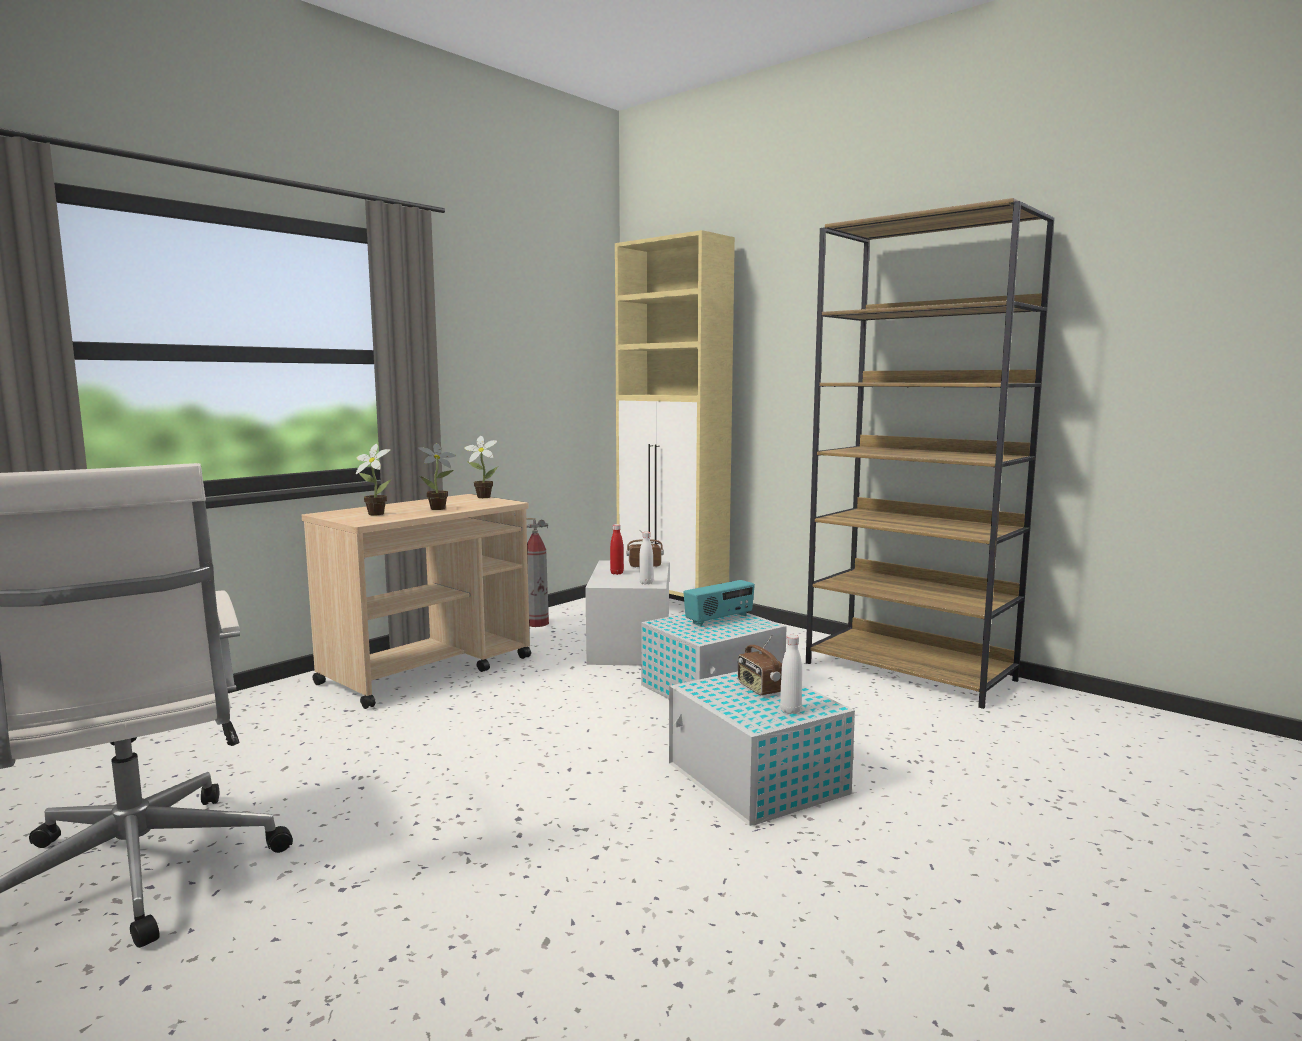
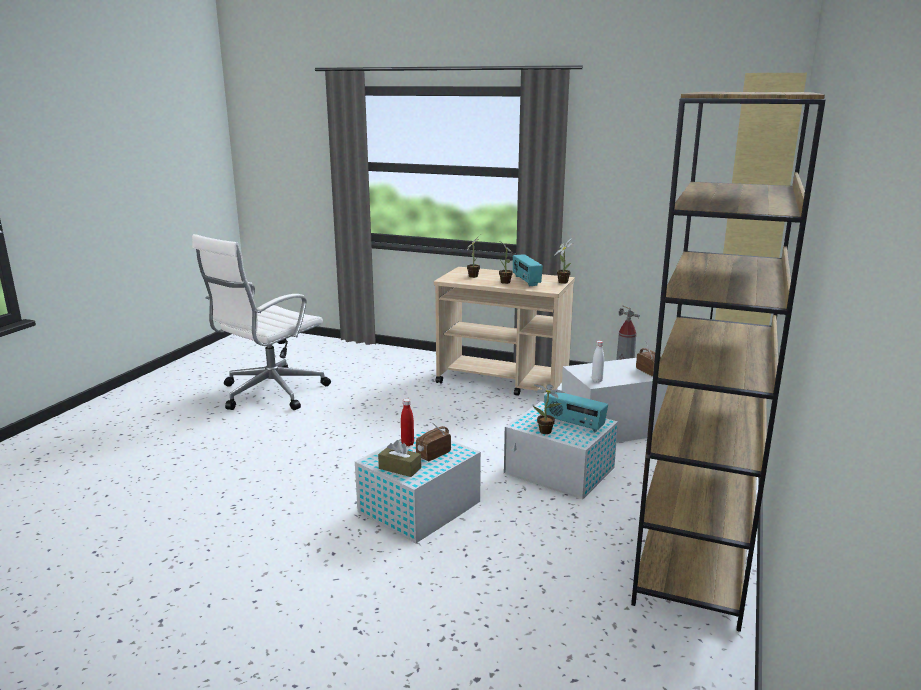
camera: 70 degrees right, 10 degrees up
(449, 504) = (526, 281): none -> radio
(617, 573) = (613, 368): red bottle -> red bottle (407, 444)
(731, 631) = (547, 432): none -> potted plant
(790, 711) = (400, 468): white bottle -> brown tissue box

